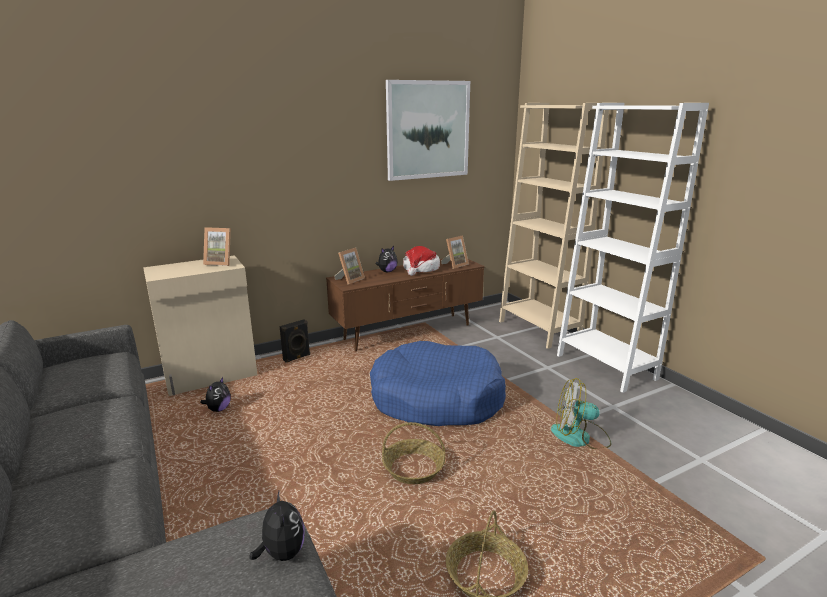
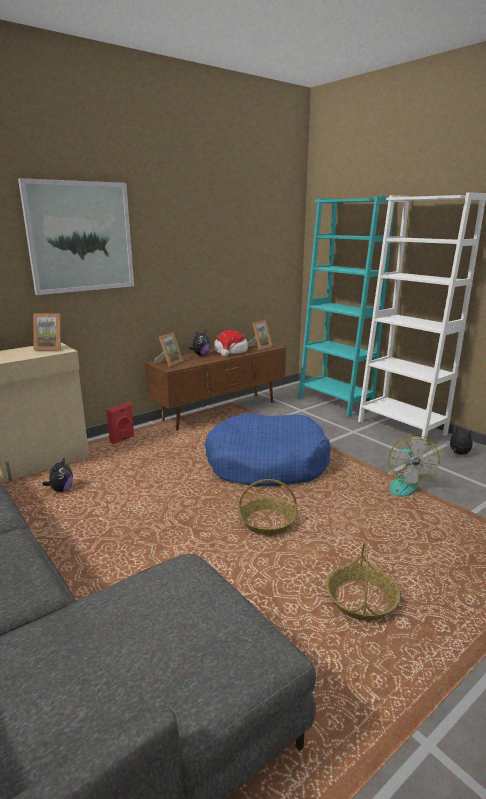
camera: 10 degrees left, 0 degrees up
(282, 553) = (207, 590): plush toy -> plush toy (458, 453)
(297, 358) = (123, 440): black speaker -> red speaker
(428, 130) = (232, 222): picture -> picture (80, 237)
(538, 330) = (335, 402): beige bookcase -> turquoise bookcase
(580, 437) = (400, 484): fan -> fan turned 90 degrees counterclockwise

